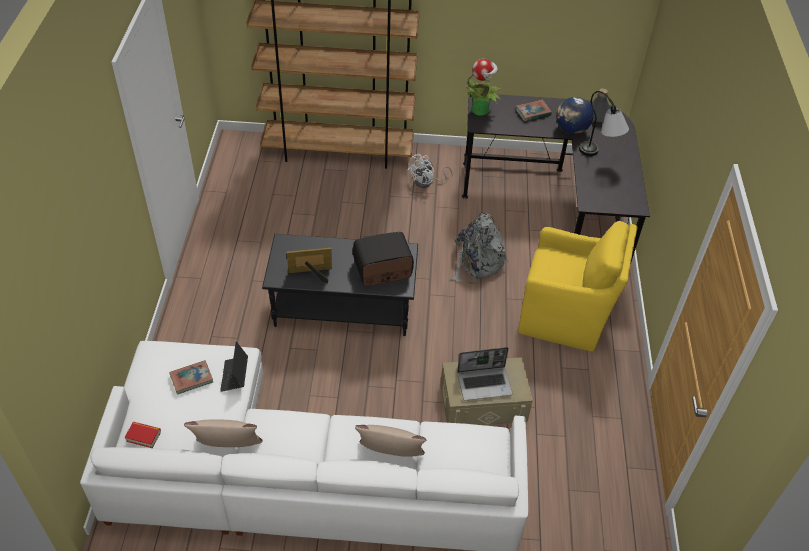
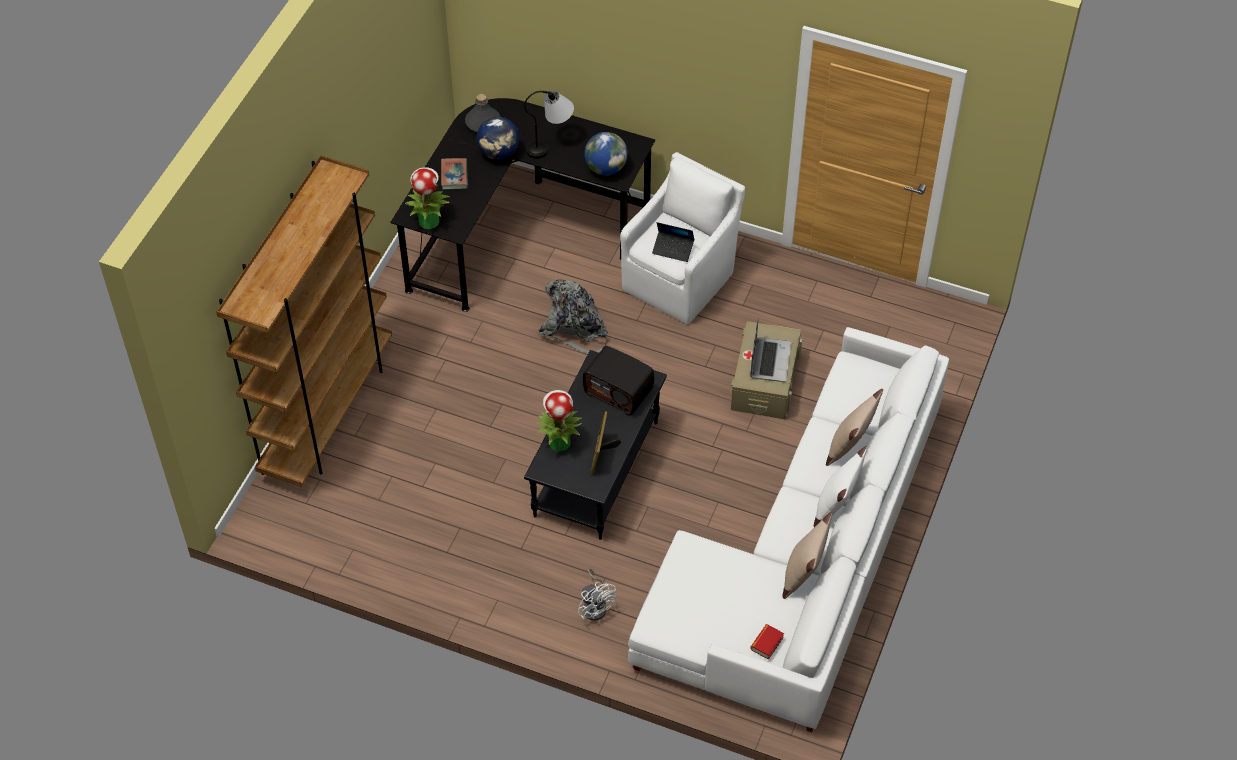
camera: 70 degrees left, 5 degrees up
(191, 378) = (706, 591): book -> none
(234, 376) = (714, 553): laptop -> laptop (673, 249)
(315, 245) = (559, 441): none -> potted plant
(316, 460) = (836, 505): none -> white pillow
(382, 270) = (619, 391): radio -> radio turned 60 degrees counterclockwise
(427, 182) = (426, 338): white fan -> white fan (596, 606)
(565, 317) = (680, 279): yellow armchair -> white armchair
(596, 192) = (606, 168): none -> globe

